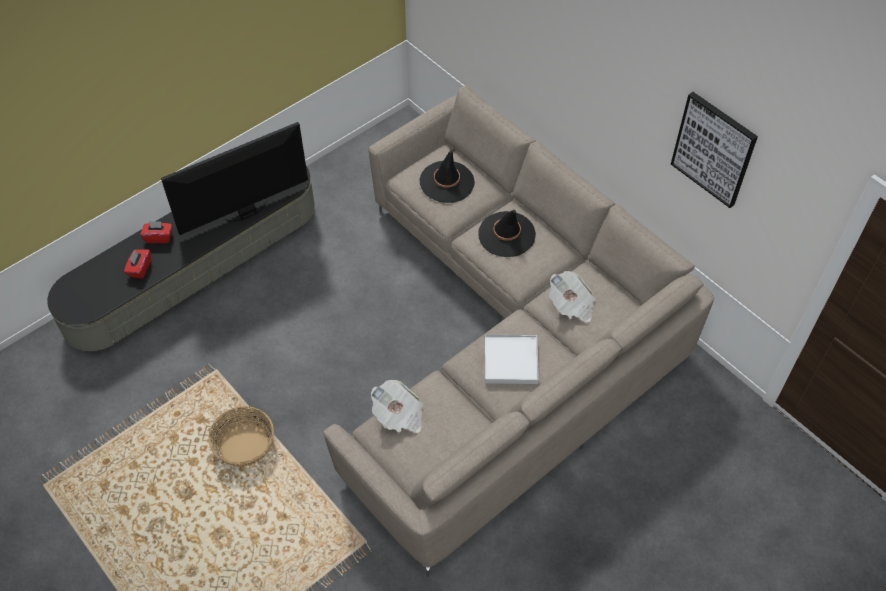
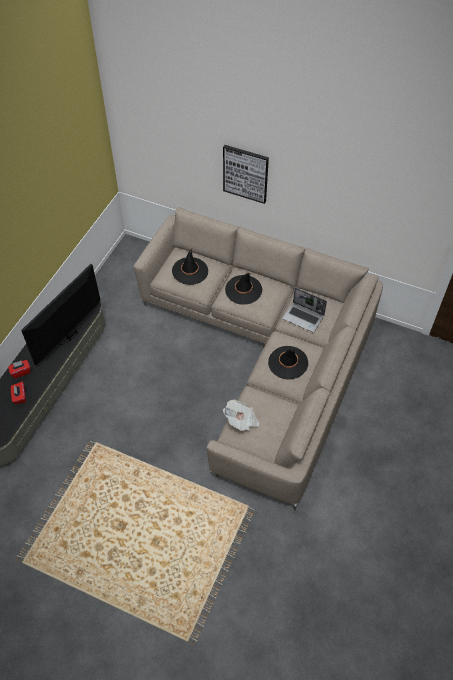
camera: 25 degrees left, 0 degrees up
(244, 444) = (141, 481): basket -> none
(511, 361) = (288, 363): white tray -> black hat
(571, 305) = (304, 317): newspaper -> laptop
(714, 149) = (369, 194): picture -> picture (245, 173)

